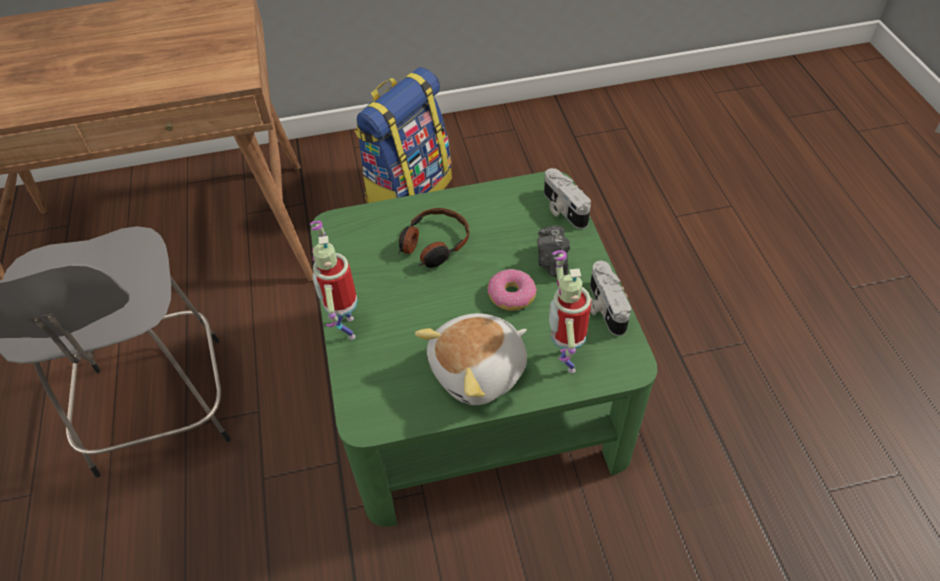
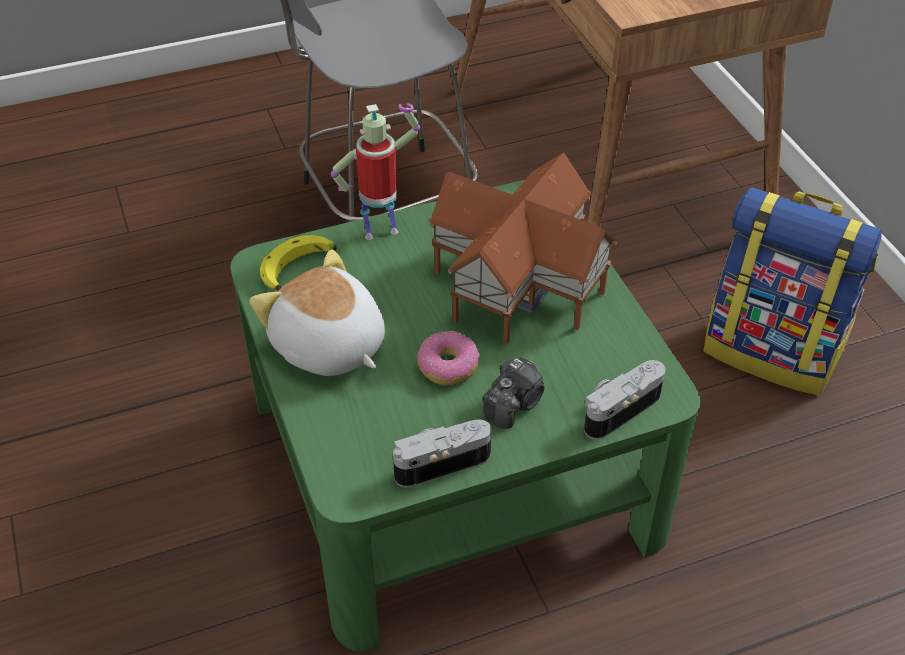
camera: 80 degrees right, 5 degrees down
(384, 388) = (301, 272): none -> banana
(433, 245) = (519, 285): headphones -> toy house
(553, 261) = (514, 404): camera -> camera turned 135 degrees clockwise
(564, 359) = (351, 423): toy robot -> none

